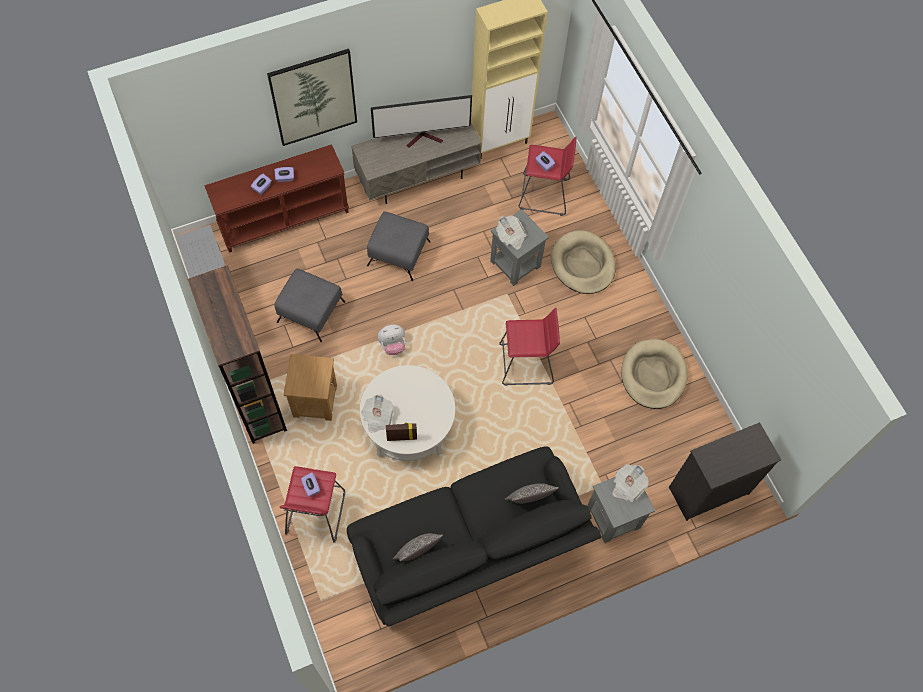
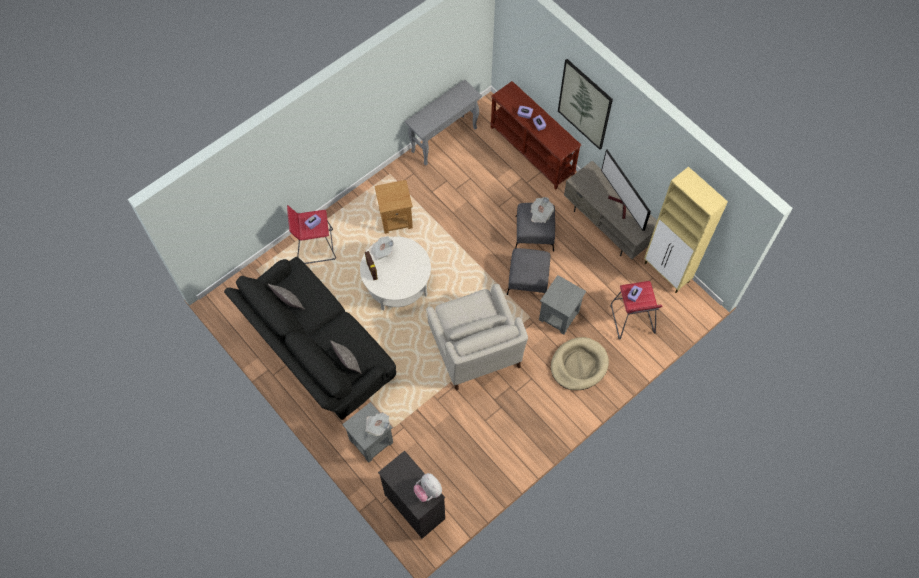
camera: 75 degrees right, 0 degrees up
(256, 399) = (384, 183): brown bookcase -> none
(310, 311) = (464, 193): grey ottoman -> grey ottoman (528, 279)
(392, 345) = (456, 253): plush toy -> plush toy (428, 491)
(510, 237) = (557, 290): newspaper -> newspaper (540, 214)
(526, 364) = (475, 347): red stool -> white armchair
(653, 375) = (499, 442): beige dog bed -> none

